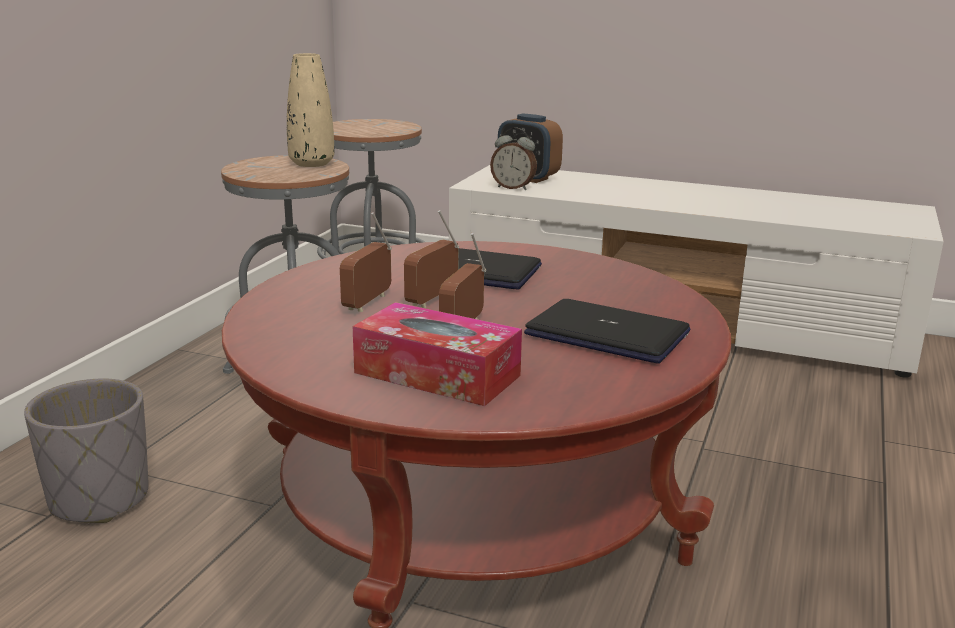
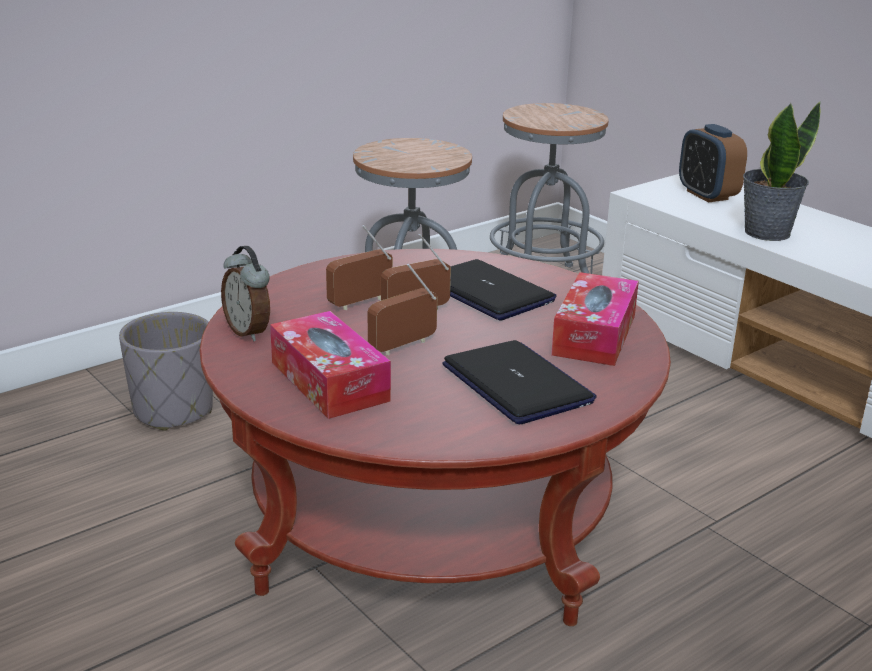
camera: 30 degrees right, 5 degrees up
(311, 163) = (440, 153): beige vase -> none
(513, 188) = (675, 204): alarm clock -> alarm clock (249, 332)
(608, 195) = (766, 232): none -> potted plant
(610, 283) = (594, 335): none -> tissue box

